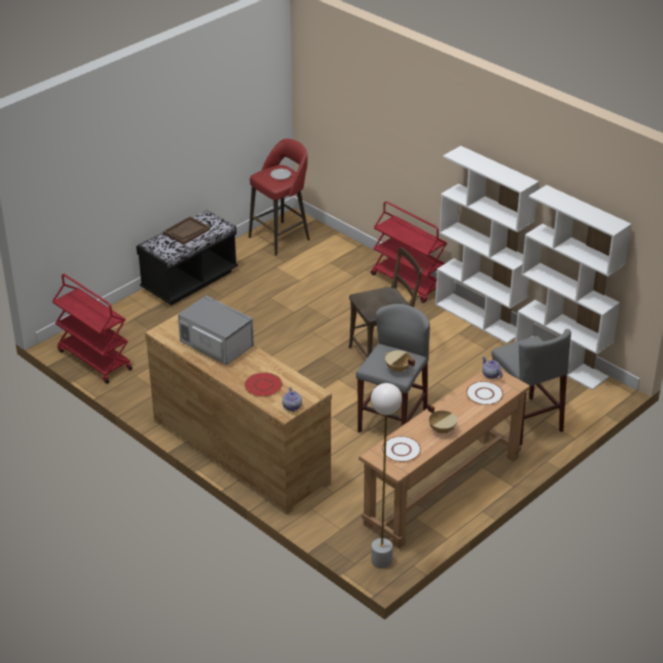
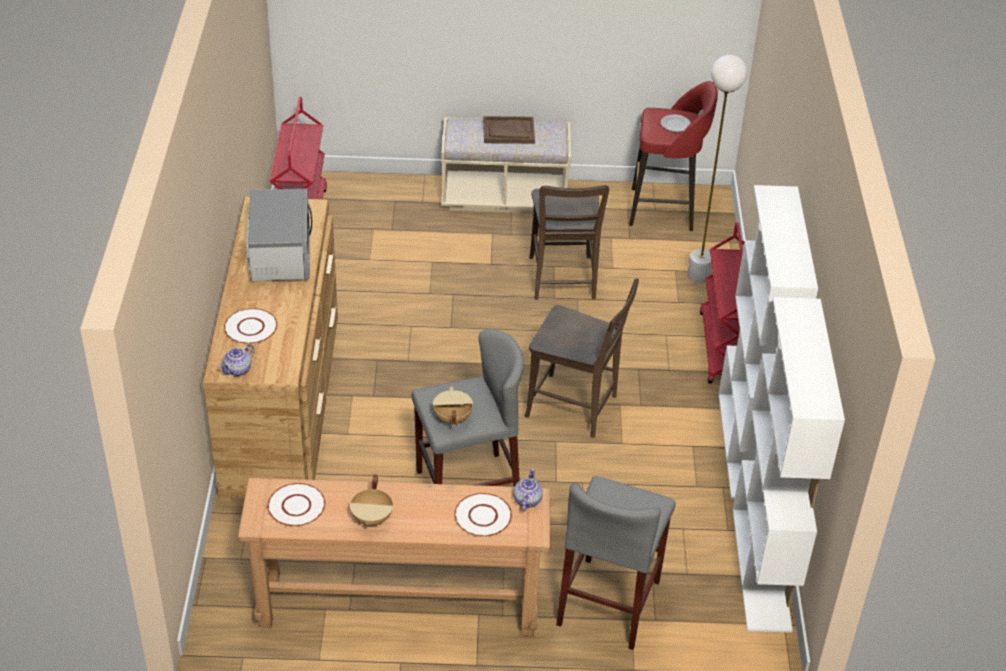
camera: 45 degrees right, 5 degrees up
(189, 281) = (504, 197): black bench -> beige bench
(263, 385) = (250, 327): red plate -> white plate
(285, 302) = (562, 281): none -> brown chair
(381, 561) = (223, 625): white floor lamp -> white floor lamp (699, 275)

